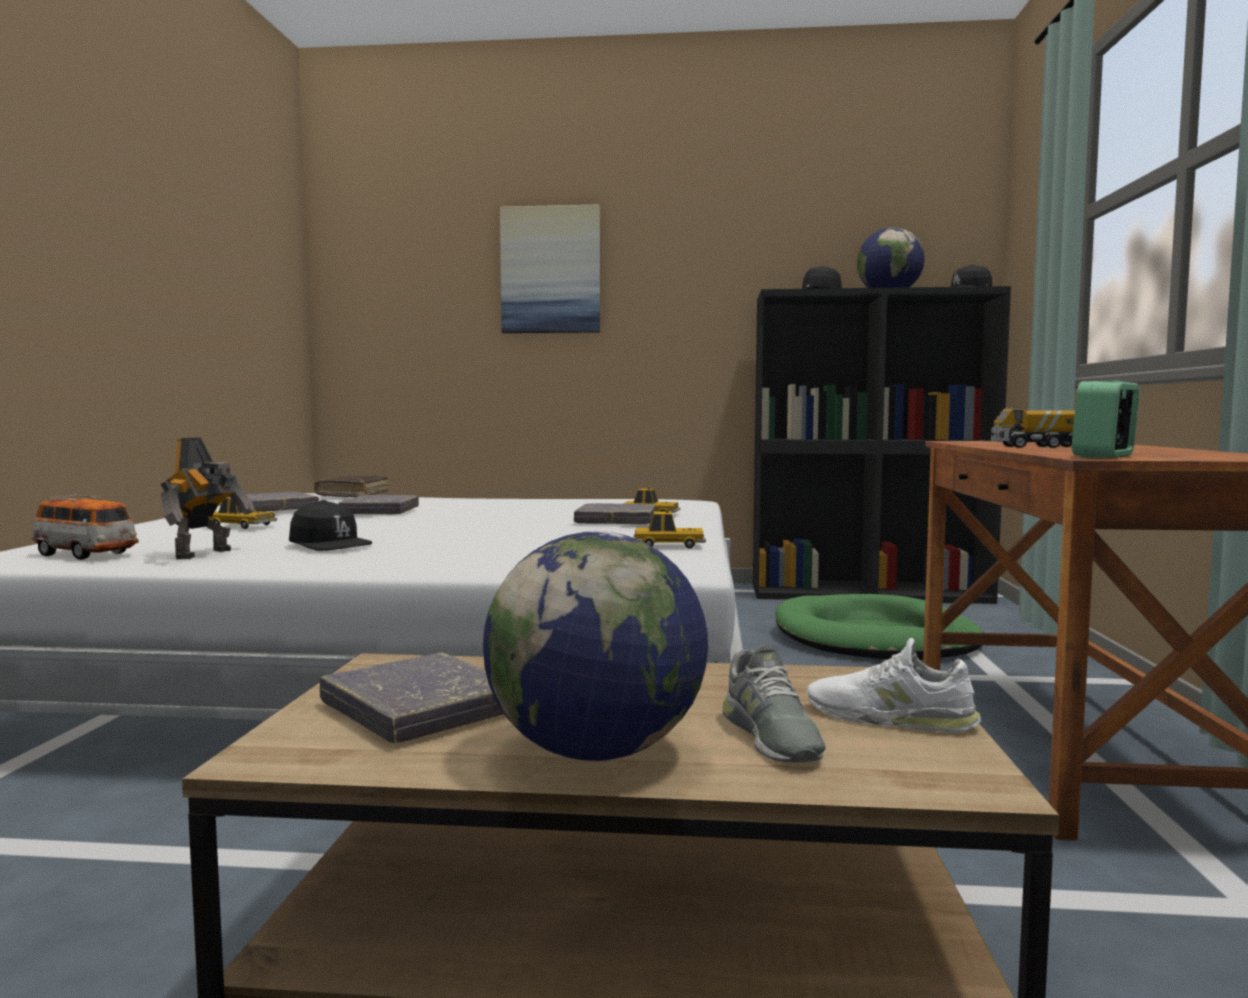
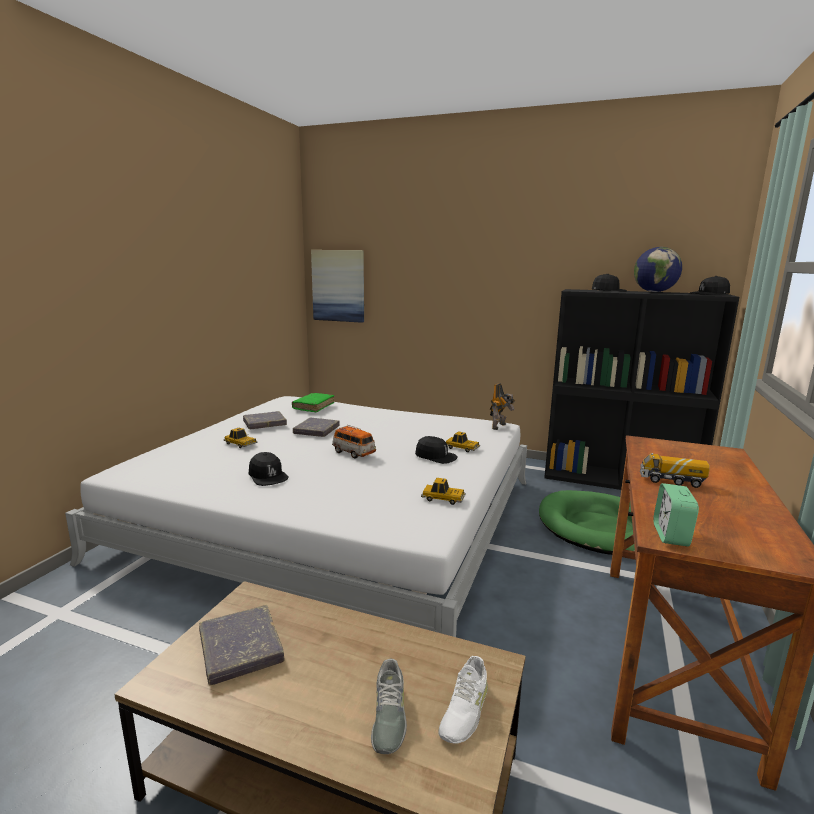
camera: 15 degrees right, 10 degrees up
(86, 554) = (155, 474): toy car -> toy car (354, 453)
(207, 554) = (207, 480): toy robot -> toy robot (500, 426)
(353, 495) = (313, 407): brown book -> green book
(551, 270) = (438, 265): picture -> picture (338, 286)
(596, 752) = (295, 712): globe -> none
(616, 521) = (435, 456): grey book -> black cap
(889, 717) = (464, 710): white shoe -> white shoe turned 105 degrees counterclockwise
(1104, 456) = (671, 535): alarm clock -> alarm clock turned 45 degrees counterclockwise

